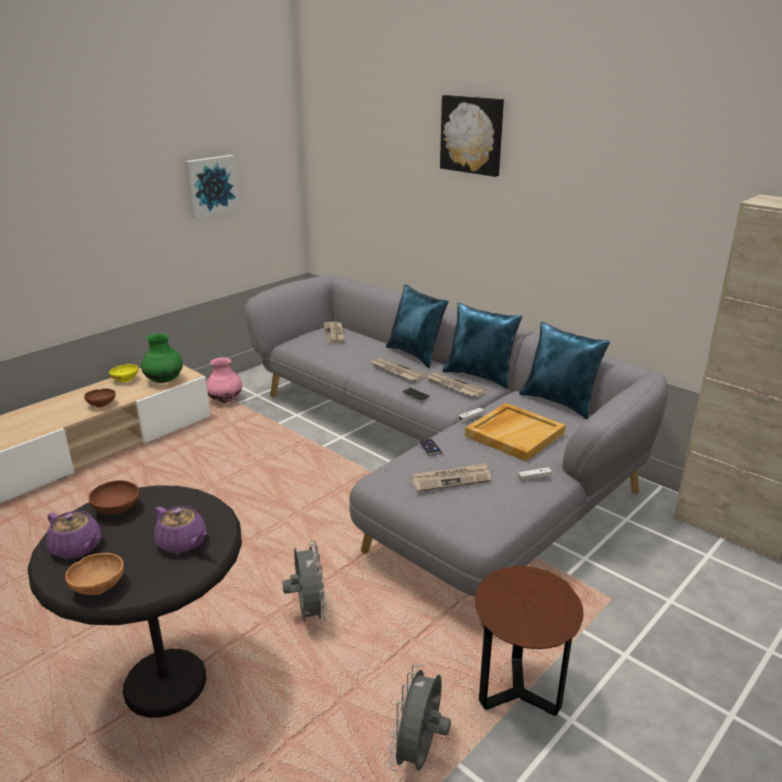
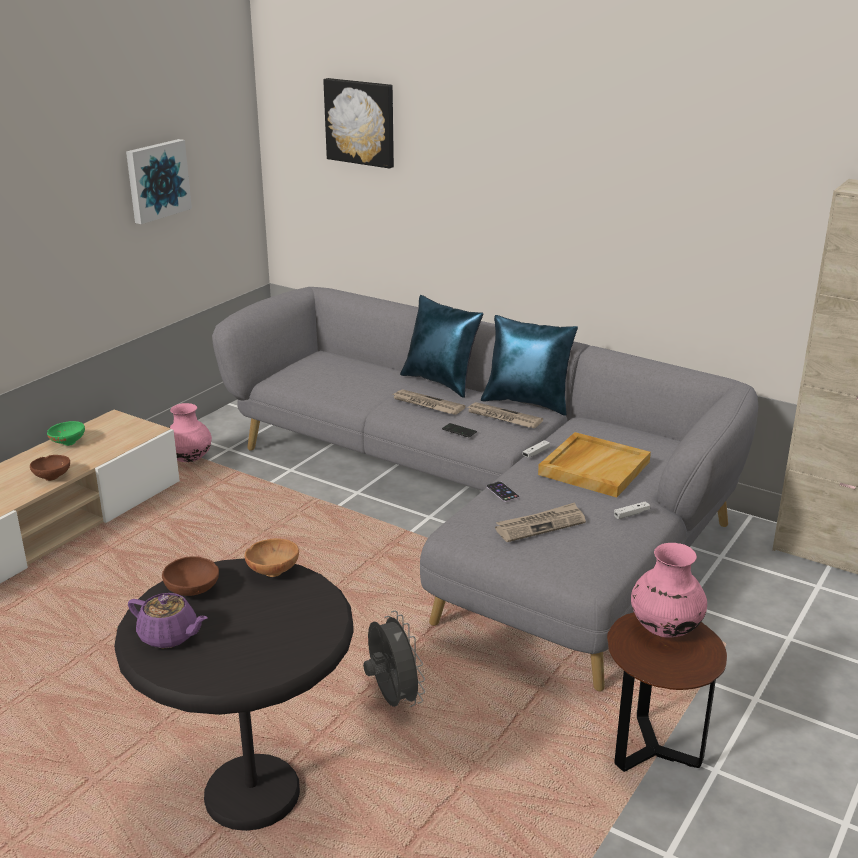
camera: 10 degrees left, 0 degrees up
(99, 586) = (219, 672): brown bowl -> brown bowl (273, 570)
(125, 380) = (67, 442): yellow bowl -> green bowl
(164, 381) = (121, 439): green vase -> none
(183, 543) = (290, 618): purple teapot -> none
(334, 334) = (329, 363): newspaper -> none
(419, 754) = (566, 824): grey fan -> none
(472, 135) = (500, 110): picture -> picture (361, 122)
(532, 586) = (664, 629): none -> pink vase
(560, 402) = (632, 427): blue pillow -> none

